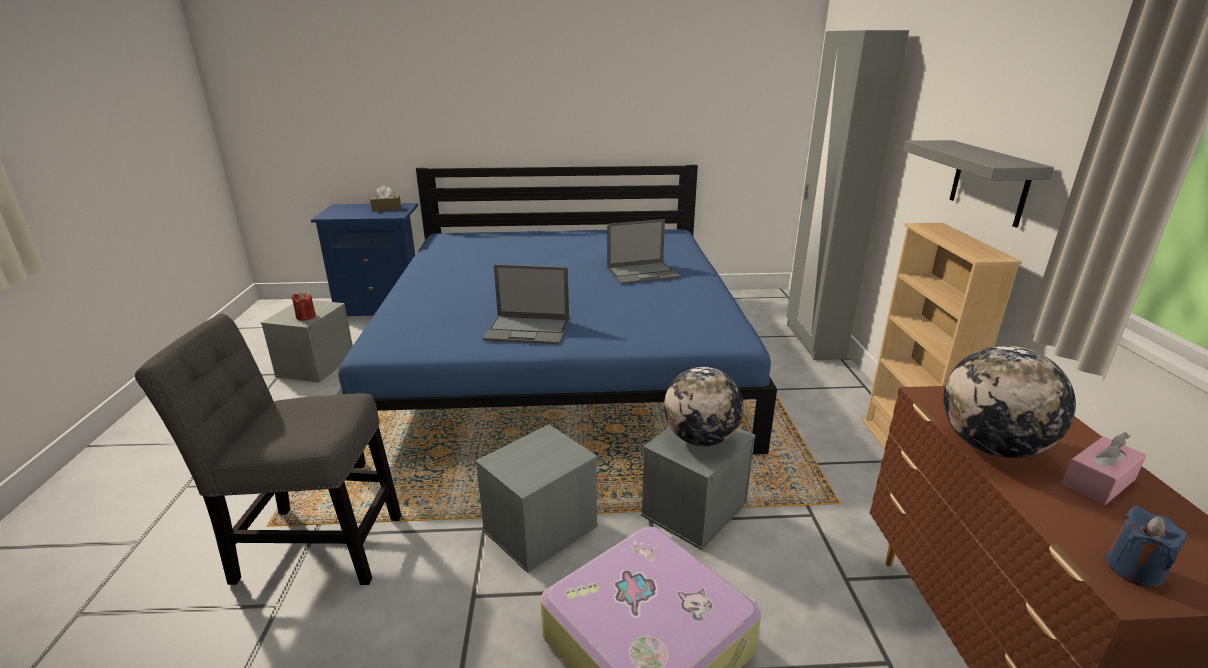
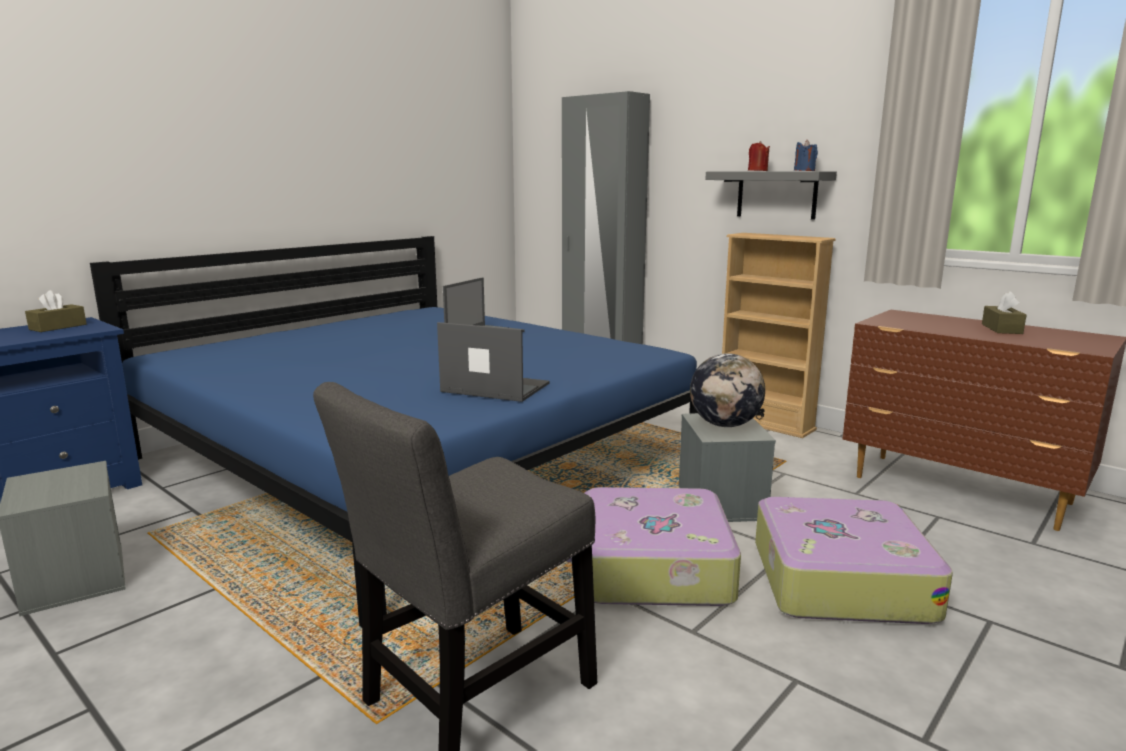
camera: 45 degrees left, 10 degrees down
(306, 317) = (75, 488): red candle -> red candle (757, 171)
(528, 330) = (494, 387): laptop -> laptop turned 120 degrees counterclockwise
(540, 530) = (651, 567): grey storage box -> suitcase
(991, 447) = (946, 330): globe -> none
(1098, 482) = (1001, 329): pink tissue box -> brown tissue box
(1133, 569) = (1078, 345): blue candle -> blue candle (804, 171)

